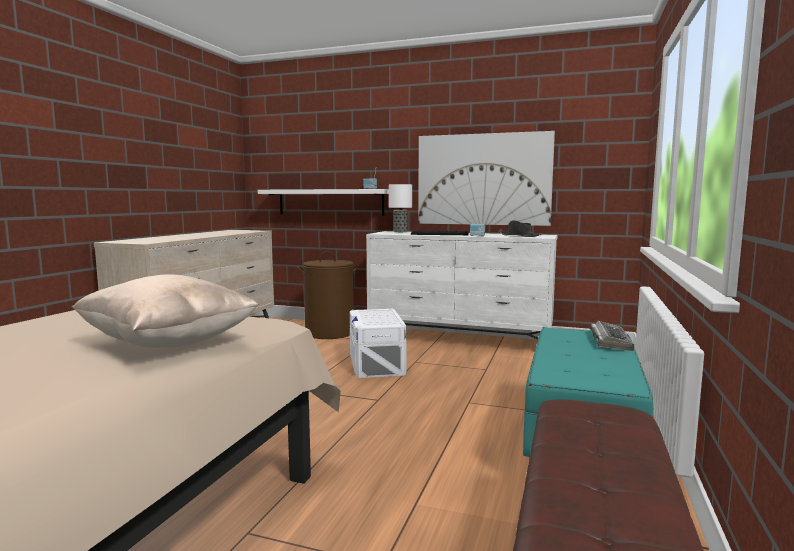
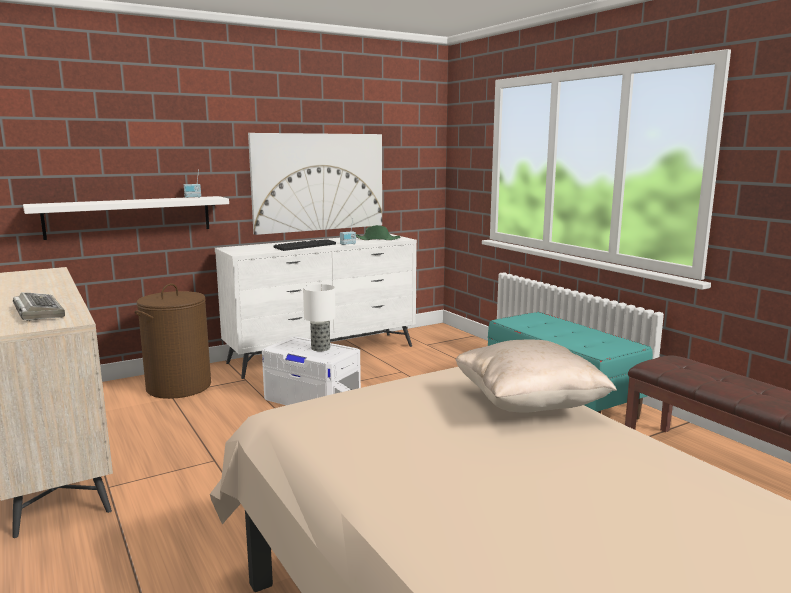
camera: 50 degrees left, 5 degrees up
(400, 232) = (244, 247): table lamp -> table lamp (321, 348)
(519, 236) = (377, 239): black hat -> green hat
(610, 341) = (549, 320): keyboard -> keyboard (38, 312)

